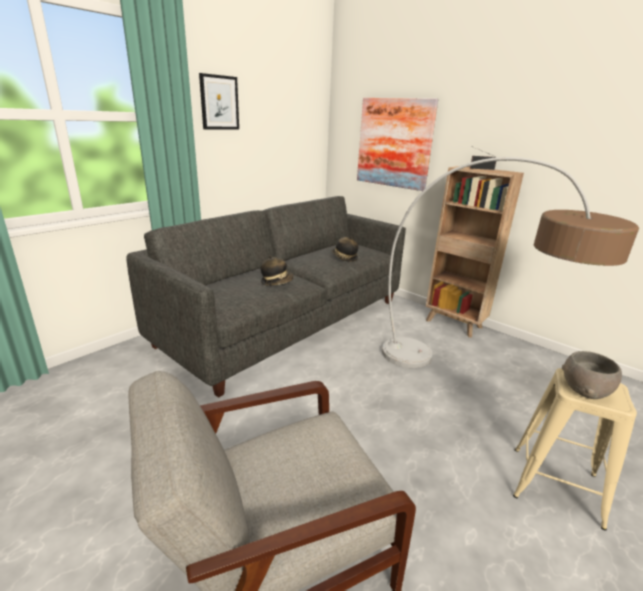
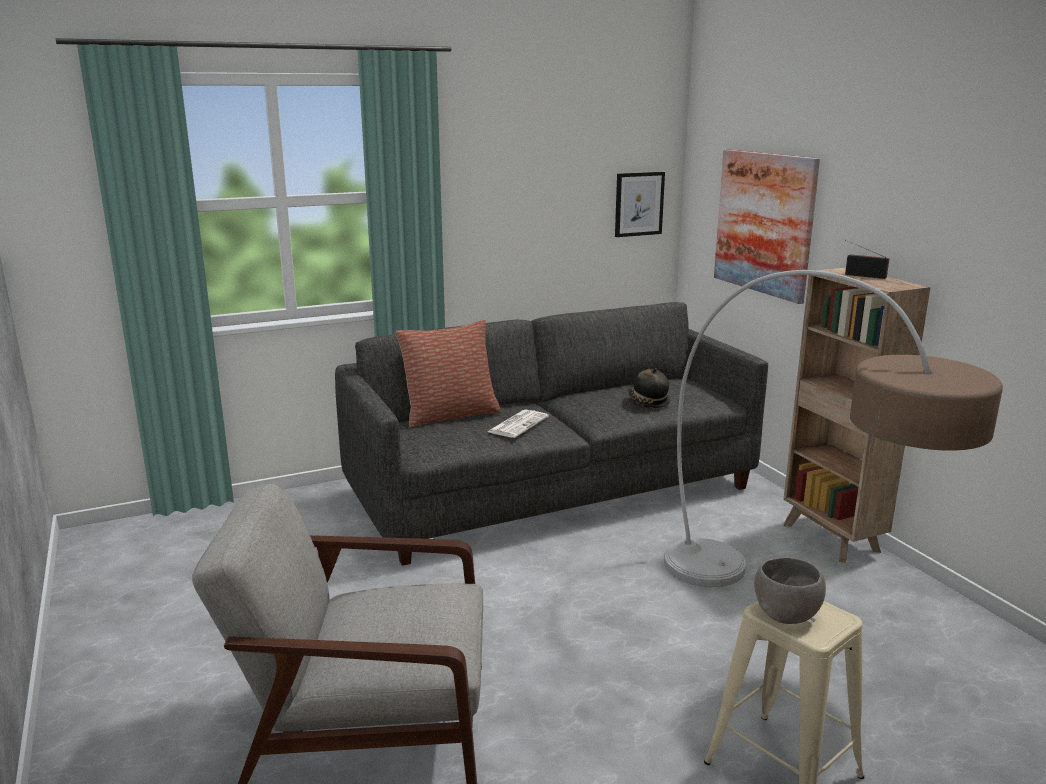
camera: 25 degrees right, 5 degrees down
(219, 102) = (487, 170): picture -> picture (639, 204)
(224, 281) = (450, 415): none -> pillow
(277, 282) = (518, 424): hat -> newspaper

